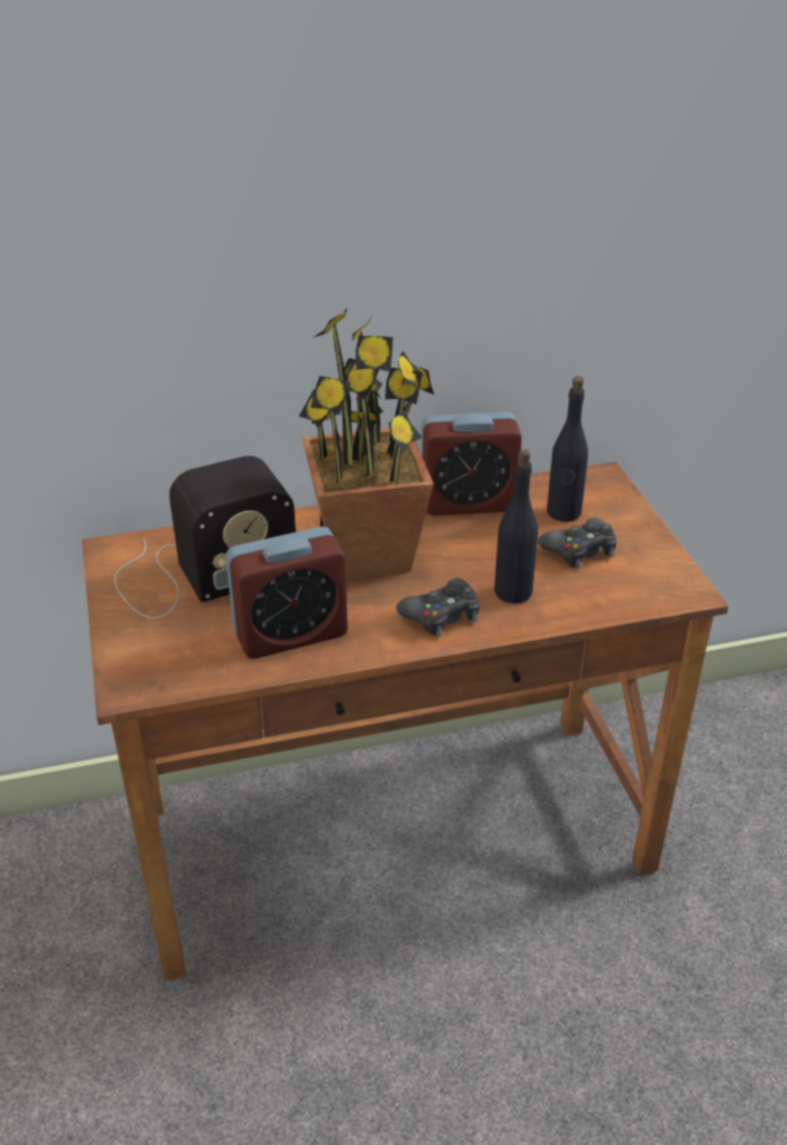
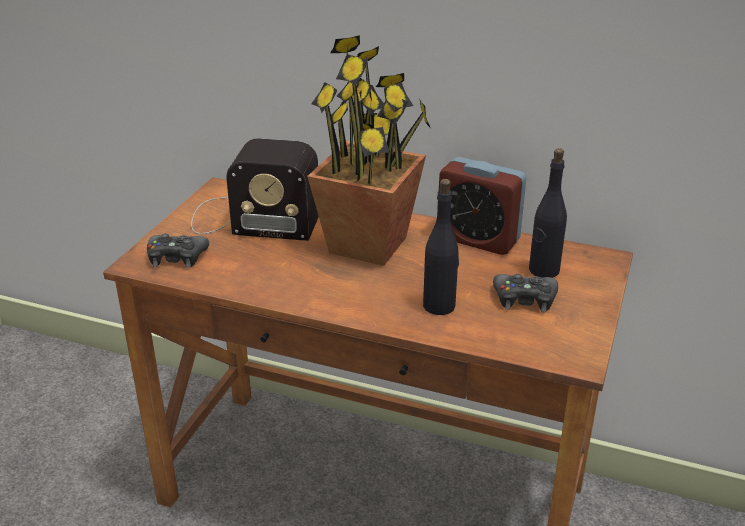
camera: 35 degrees right, 5 degrees down
(291, 634) = (261, 272): alarm clock -> none
(441, 615) = (370, 300): black game controller -> black game controller (176, 257)

